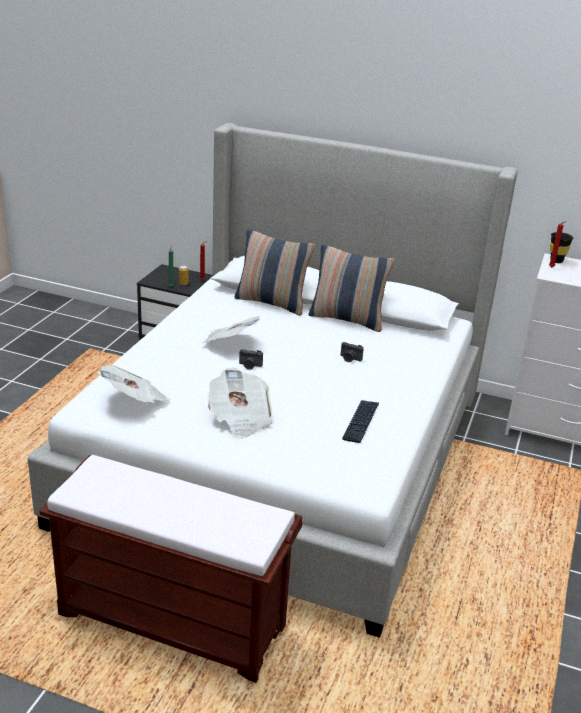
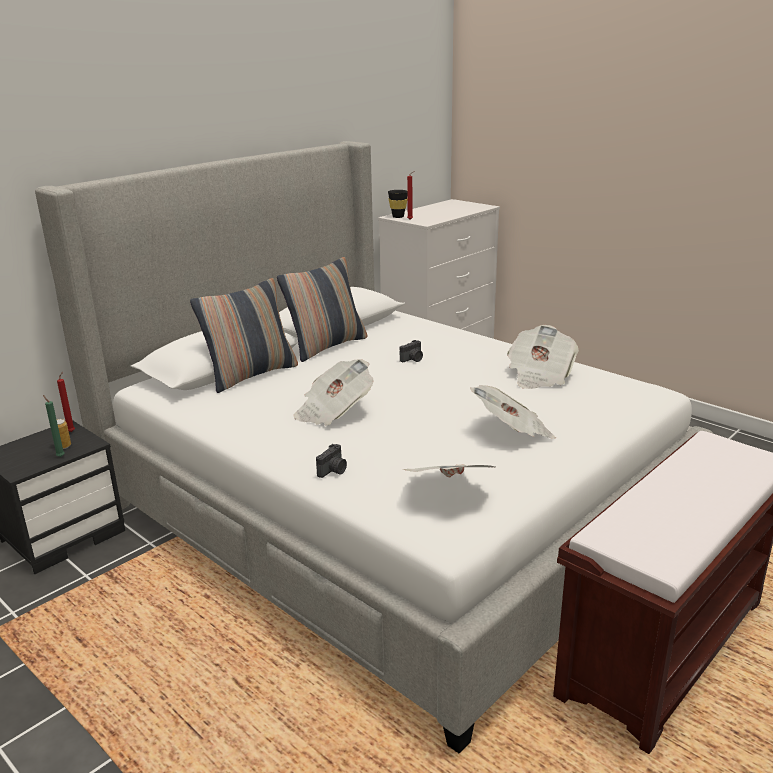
camera: 65 degrees left, 5 degrees down
(250, 366) = (398, 408): camera -> camera (333, 471)
(361, 422) = (539, 375): keyboard -> newspaper

